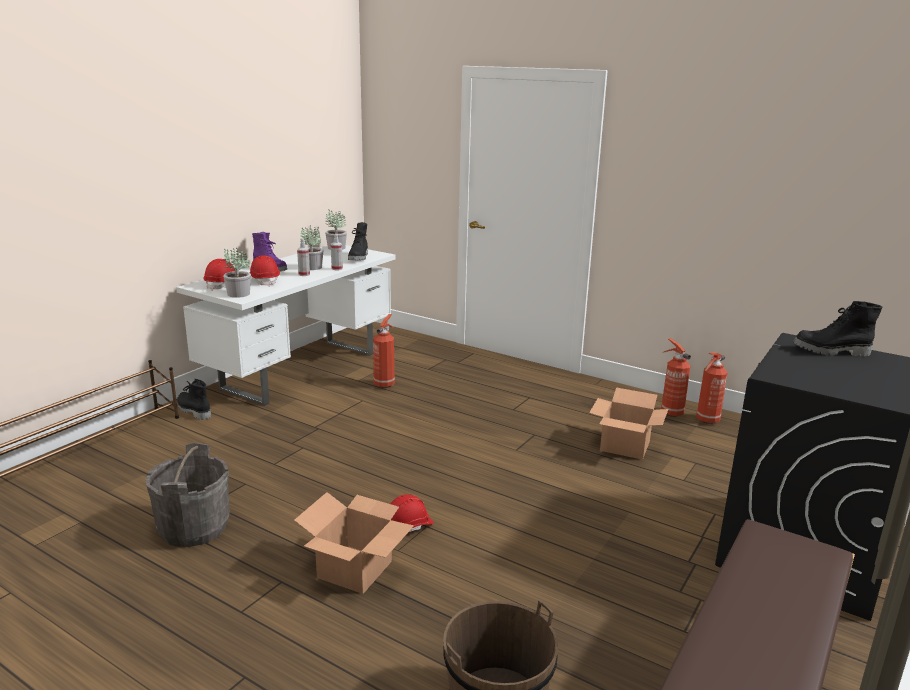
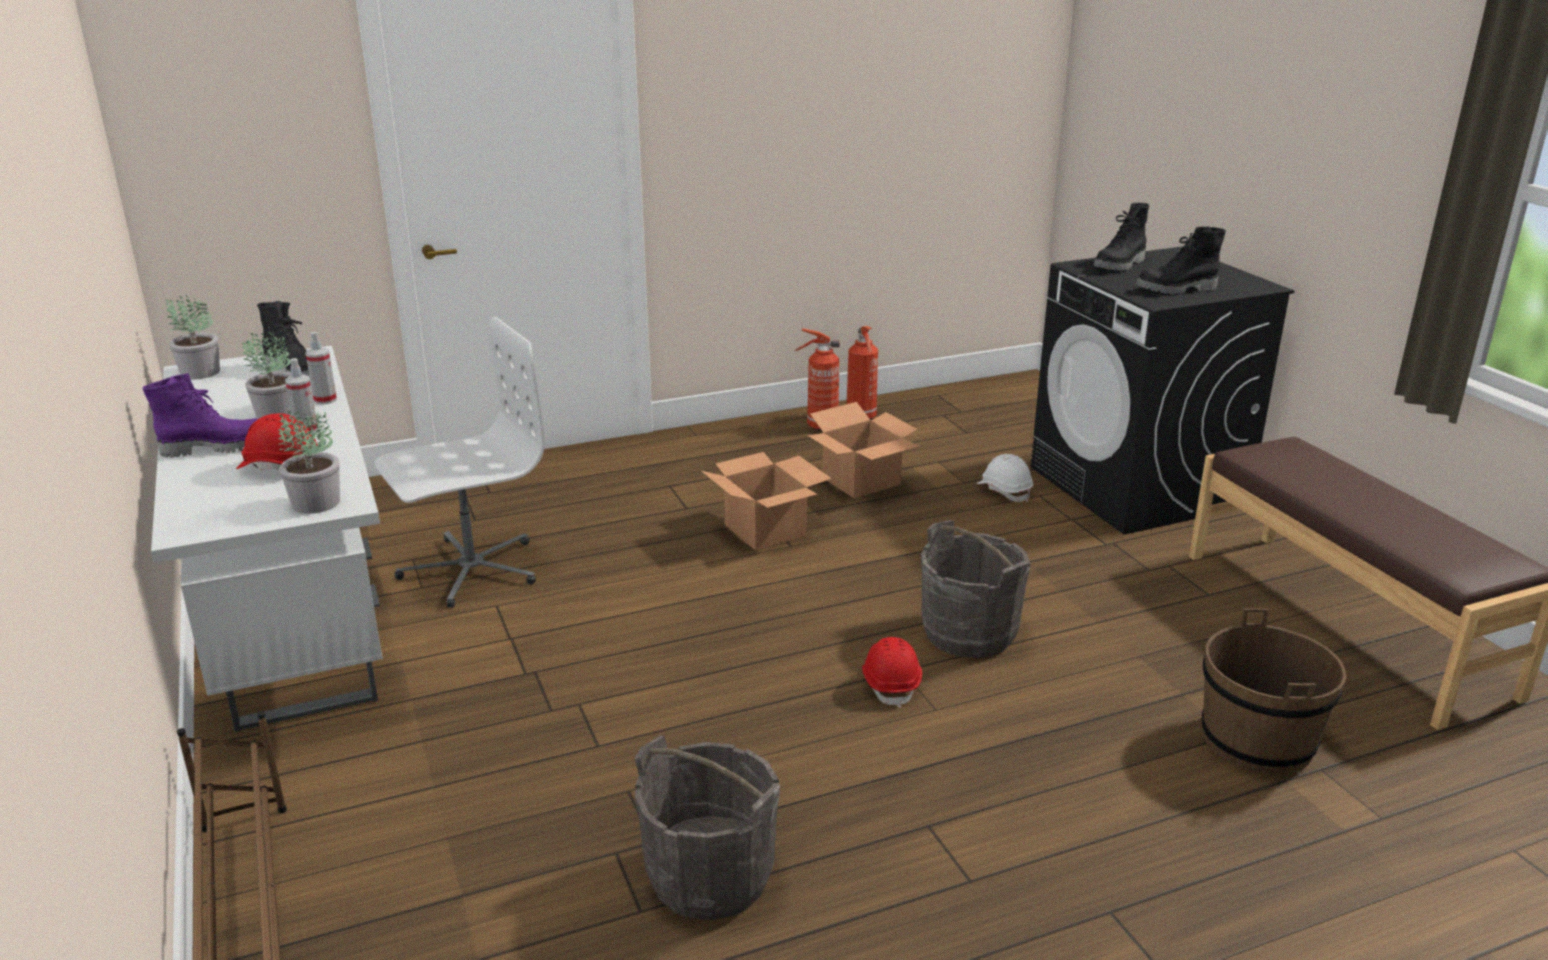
camera: 55 degrees left, 5 degrees up
(193, 411) = (282, 784): black boot -> black boot (1177, 289)
(223, 285) = (230, 505): red hard hat -> none
(355, 568) = (948, 755): cardboard box -> cardboard box (764, 529)
(385, 384) = (470, 569): fire extinguisher -> white office chair
(494, 537) = (968, 633): none -> grey bucket
(697, 498) = (1004, 491): none -> white hard hat

